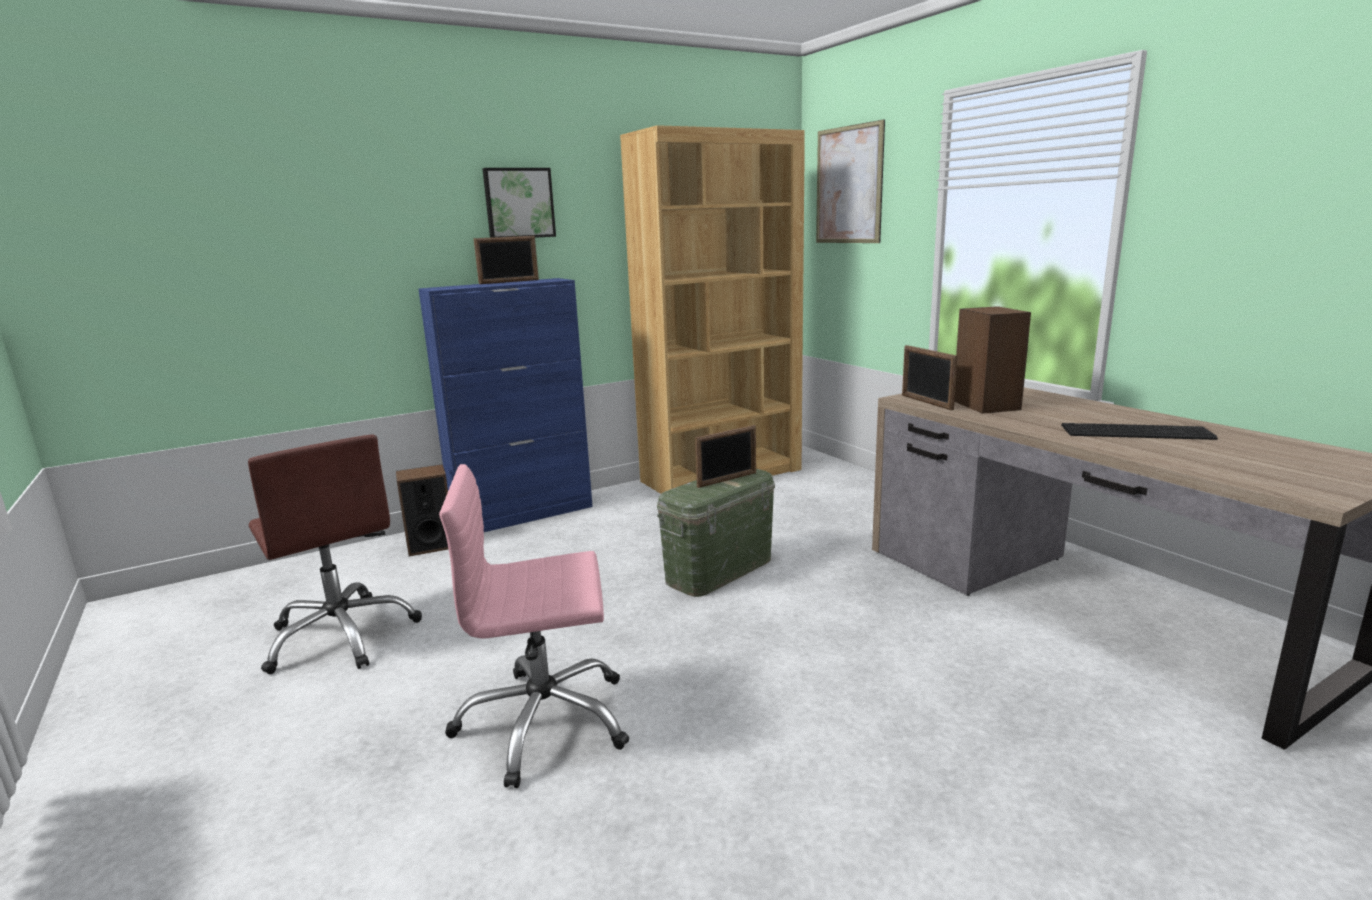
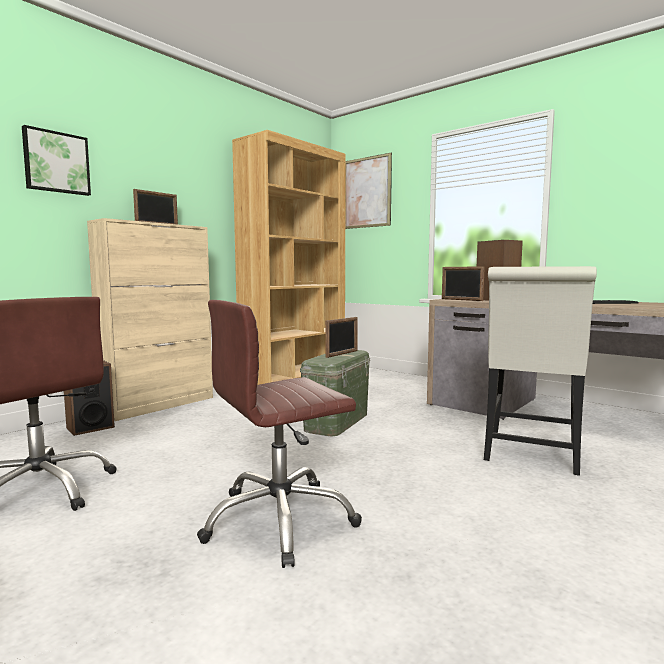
camera: 20 degrees left, 10 degrees down
(519, 203) = (164, 172): picture -> picture (56, 162)
(524, 514) = (160, 405): blue cabinet -> beige cabinet
(544, 722) = (279, 520): pink office chair -> brown office chair
(947, 673) = (531, 455): none -> white chair

